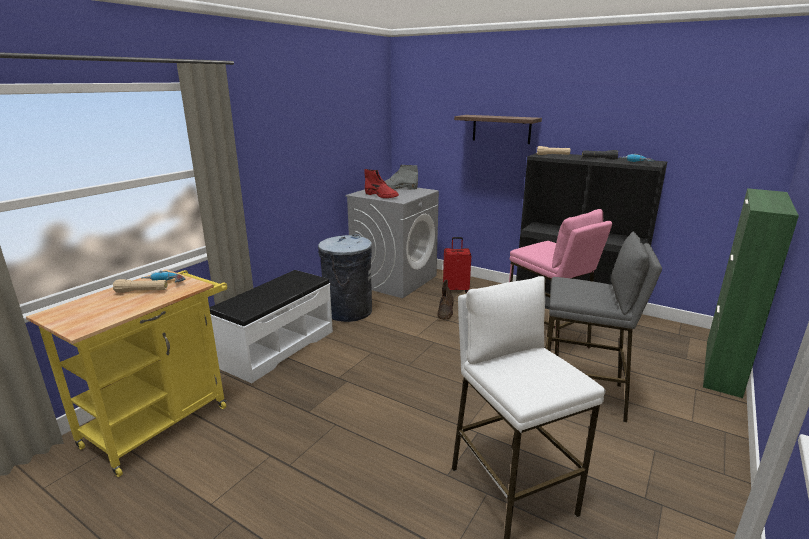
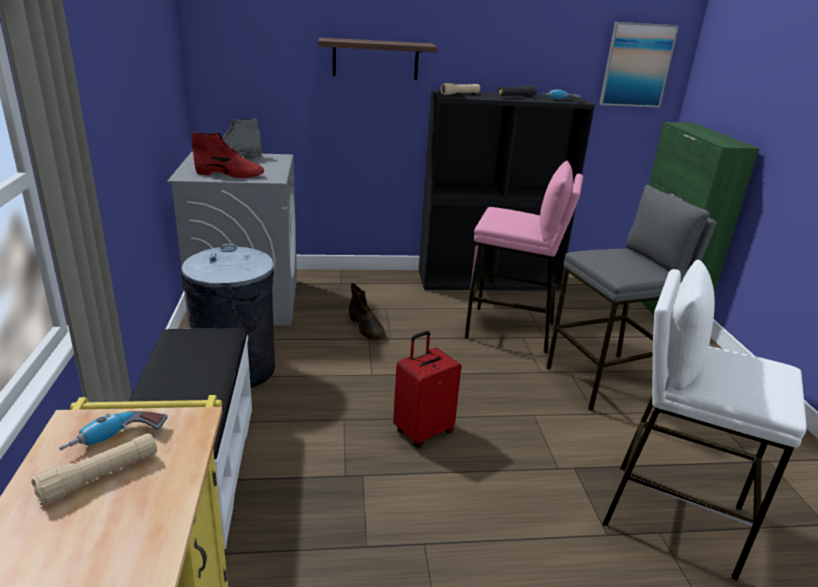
camera: 40 degrees left, 5 degrees up
(456, 290) = (344, 293): red suitcase -> red suitcase (423, 431)
(733, 136) = (637, 65): none -> picture

